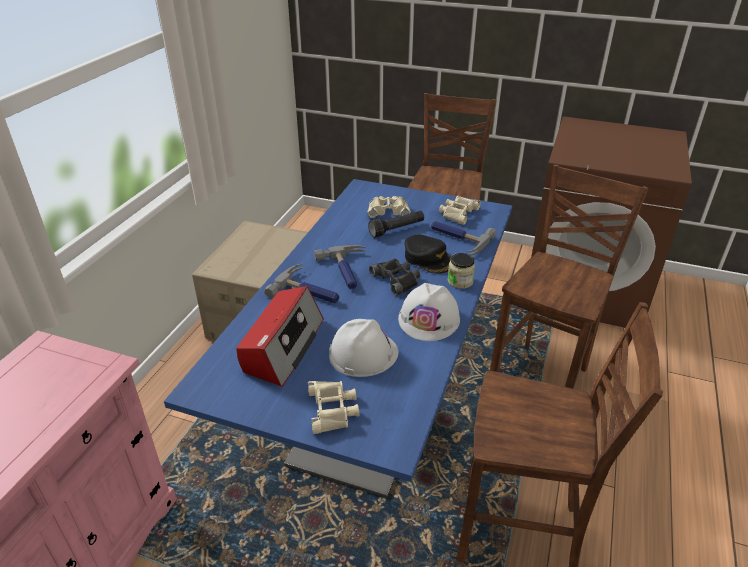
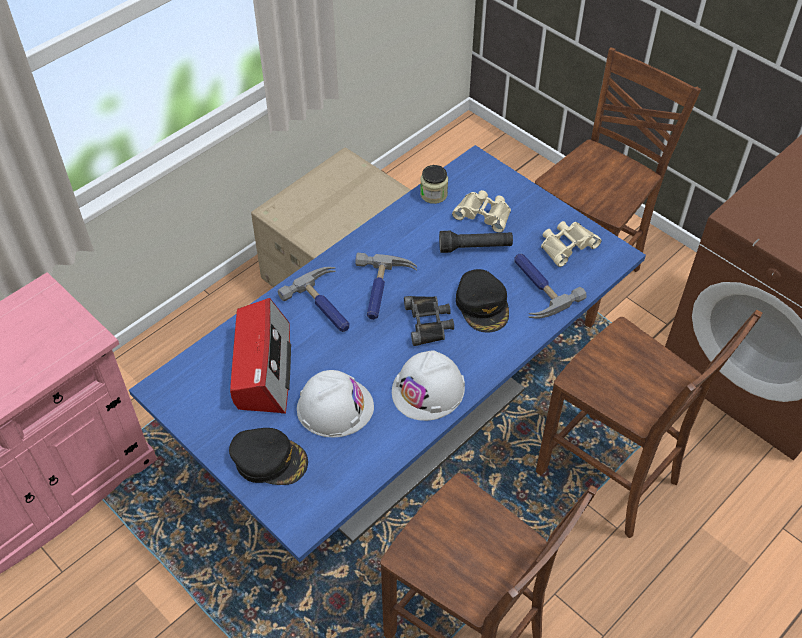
camera: 25 degrees right, 15 degrees up
(282, 346) = (262, 368): radio -> radio turned 45 degrees counterclockwise
(333, 409) = (269, 460): beige binoculars -> black cap
(460, 281) = (497, 351): jar -> jar (433, 194)
(541, 381) = (610, 478): brown chair -> brown chair turned 75 degrees clockwise

